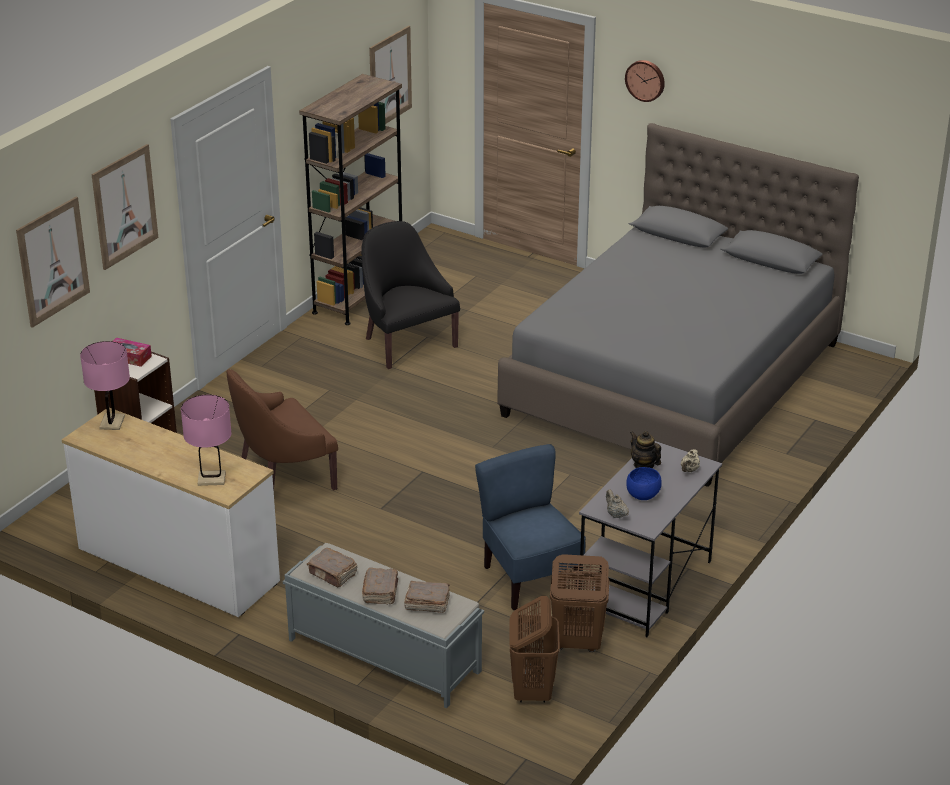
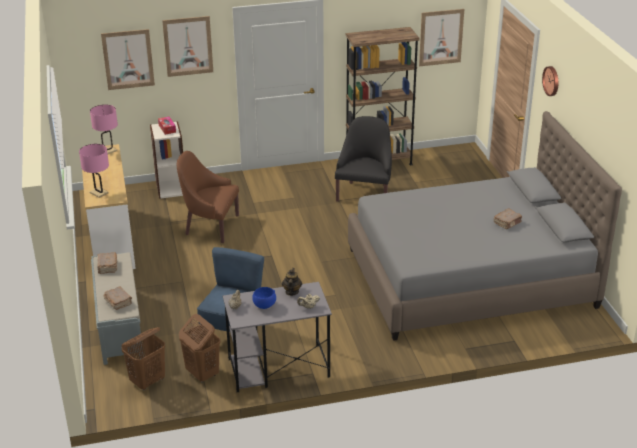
camera: 45 degrees right, 0 degrees up
(381, 592) = (110, 286): brown book -> brown book (507, 223)

